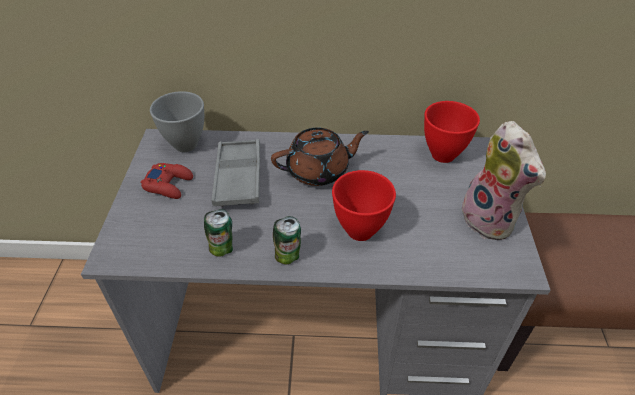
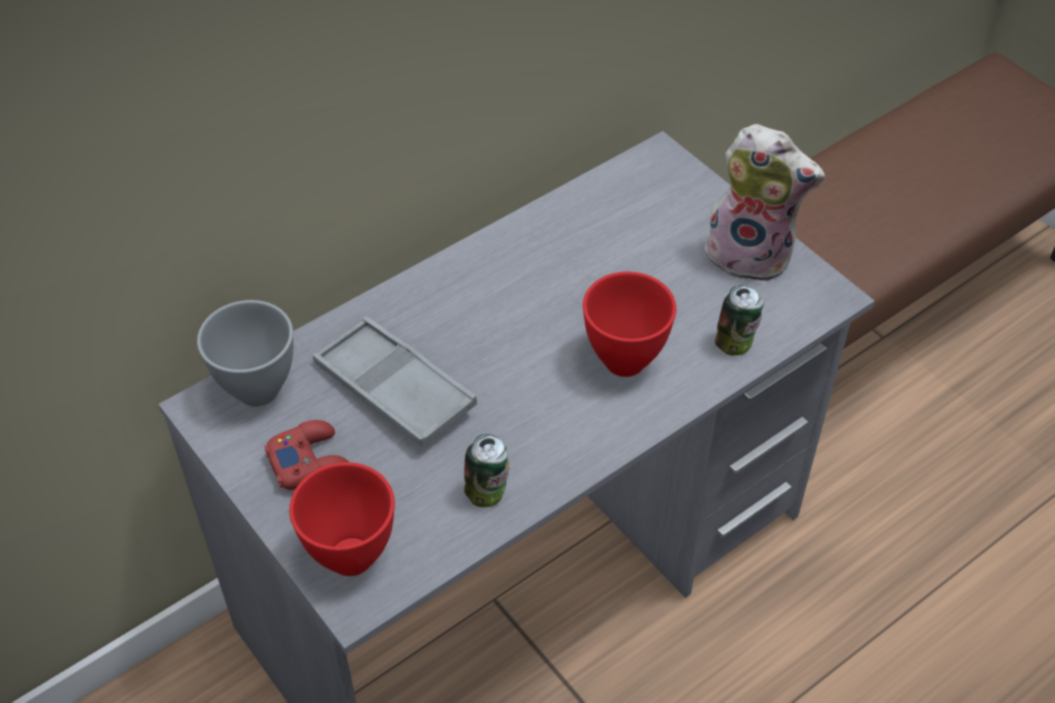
camera: 40 degrees left, 5 degrees up
(288, 256) = (576, 448): can -> can (735, 343)
(319, 171) = (491, 313): brown teapot -> none
(444, 156) = (623, 197): red bowl -> red bowl (354, 557)

